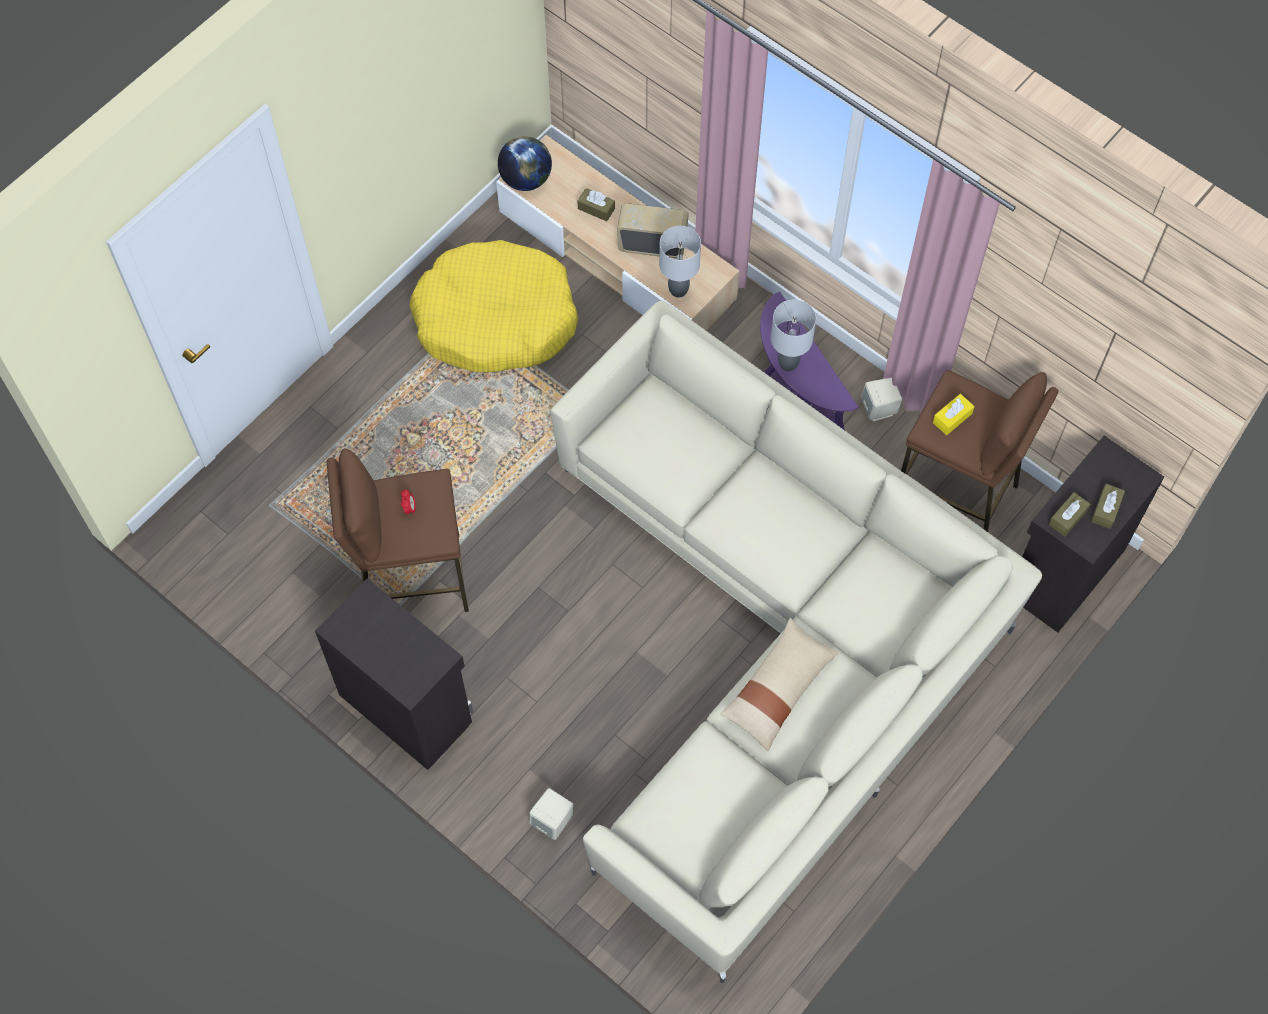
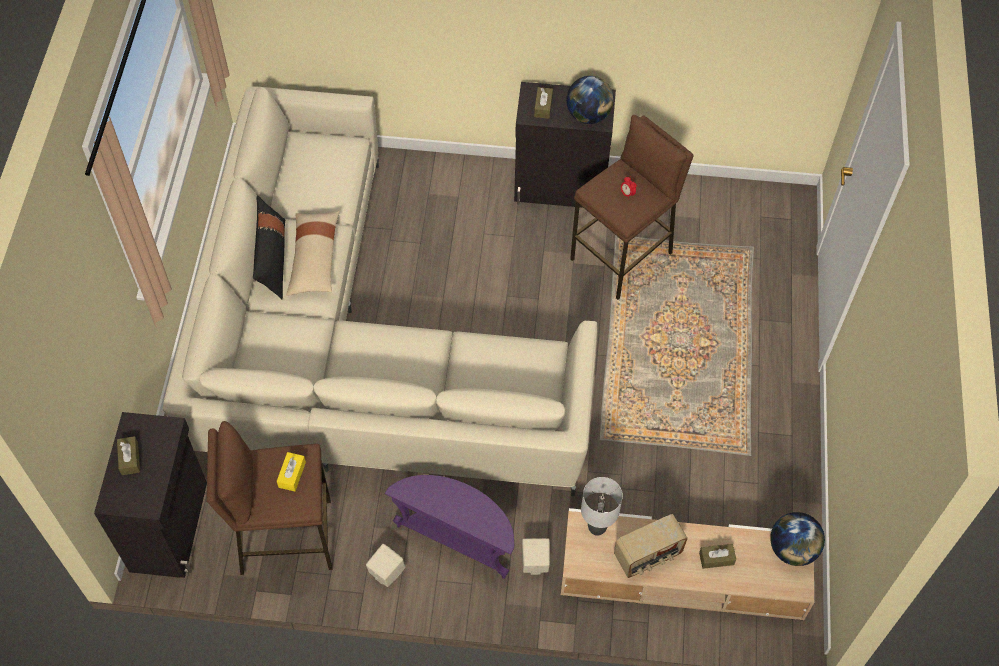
camera: 145 degrees right, 5 degrees down
(373, 615) = (588, 115): none -> globe
(495, 319) = (727, 463): yellow dog bed -> none
(552, 820) = (422, 179): beige speaker -> beige speaker (535, 563)
(787, 364) = (461, 494): grey table lamp -> none
(824, 718) = (272, 258): none -> black pillow
(1067, 518) = (157, 435): brown tissue box -> brown tissue box (543, 107)

